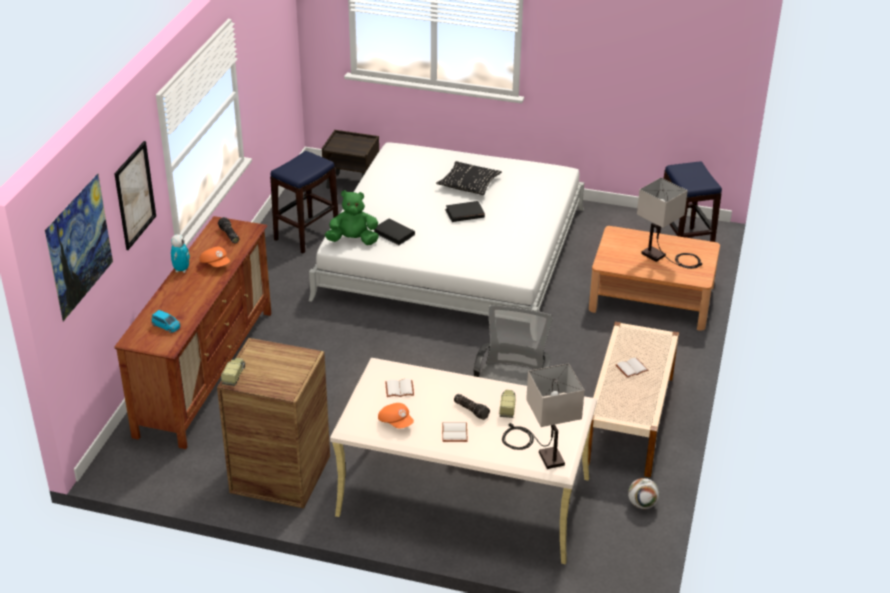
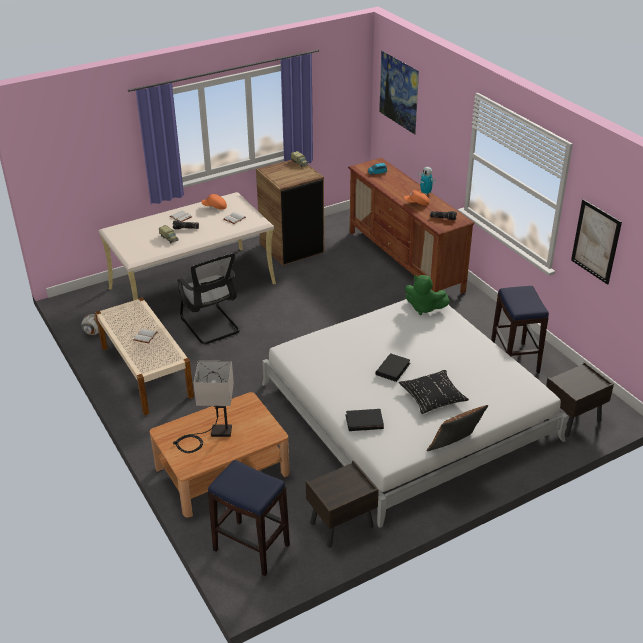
camera: 135 degrees right, 0 degrees up
(135, 195) = (440, 124): picture -> picture (596, 241)
(353, 240) = (424, 308): green plush toy -> green plush toy turned 75 degrees clockwise
(394, 234) = (409, 326): black book -> black book (364, 422)
(506, 155) = (455, 446): none -> brown pillow
(537, 449) = (130, 230): table lamp -> none
(607, 223) = (341, 525): none -> brown nightstand

